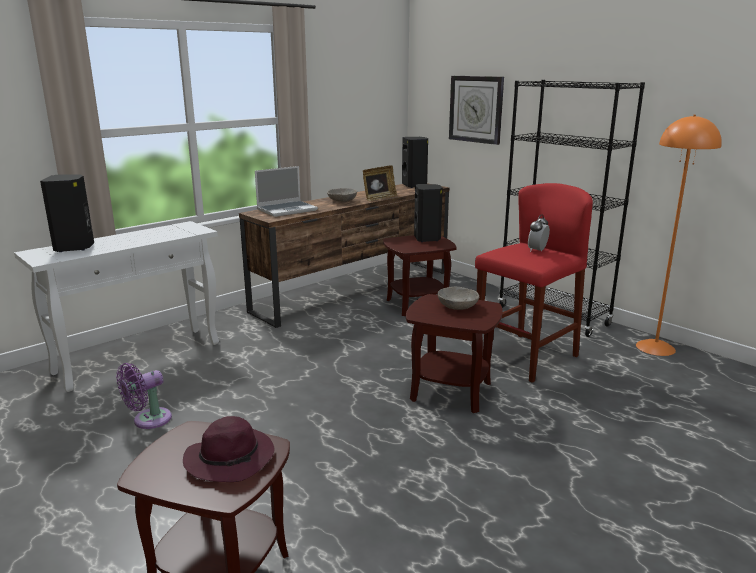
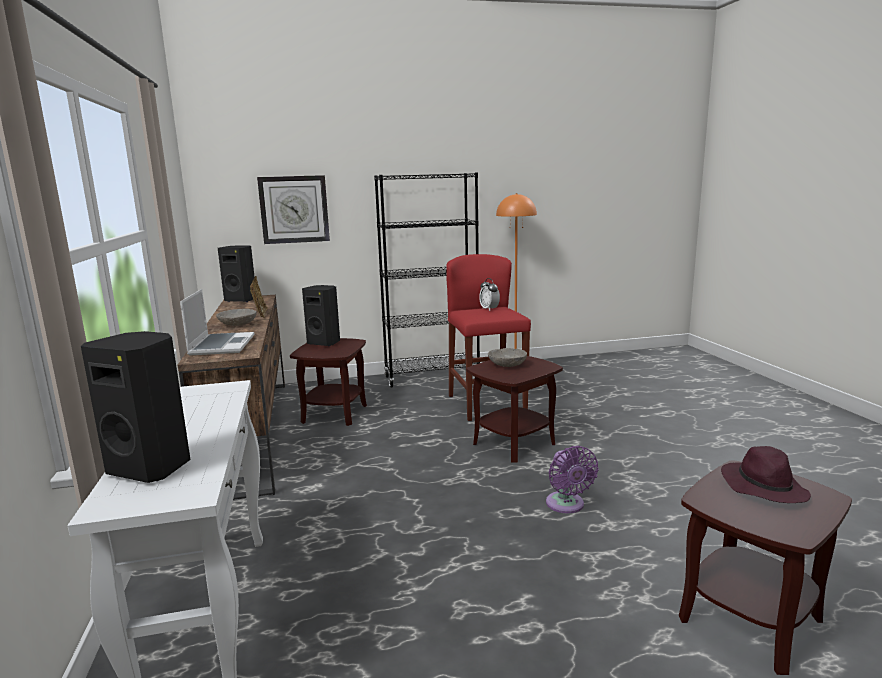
camera: 60 degrees left, 5 degrees down
(148, 420) = (419, 632): purple fan -> purple fan (566, 505)

